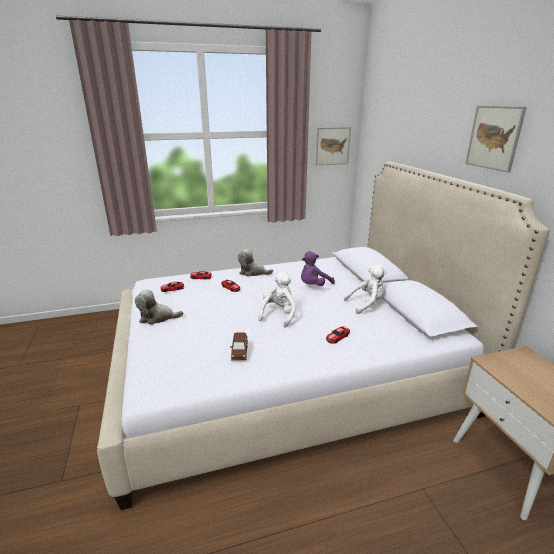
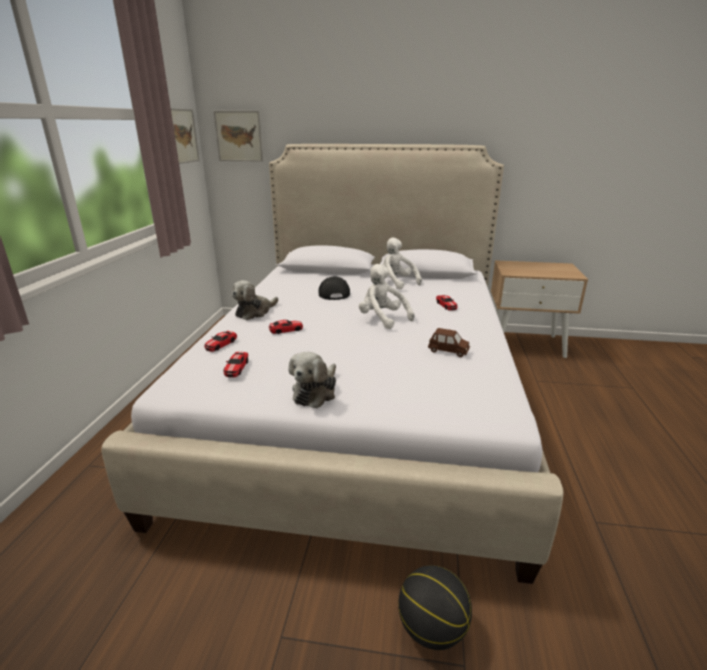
camera: 65 degrees left, 0 degrees up
(85, 461) = (432, 628): none -> basketball
(314, 286) = (333, 292): purple plush toy -> black cap
(366, 304) = (396, 283): white plush toy -> white plush toy turned 45 degrees counterclockwise
(494, 137) = (427, 102): picture -> picture (239, 136)

